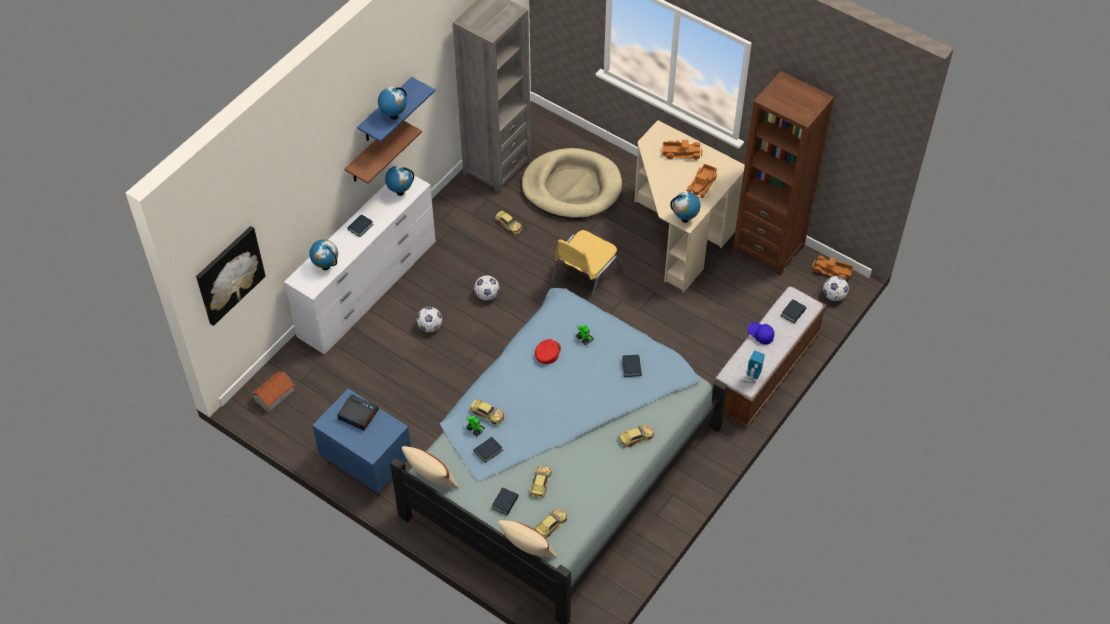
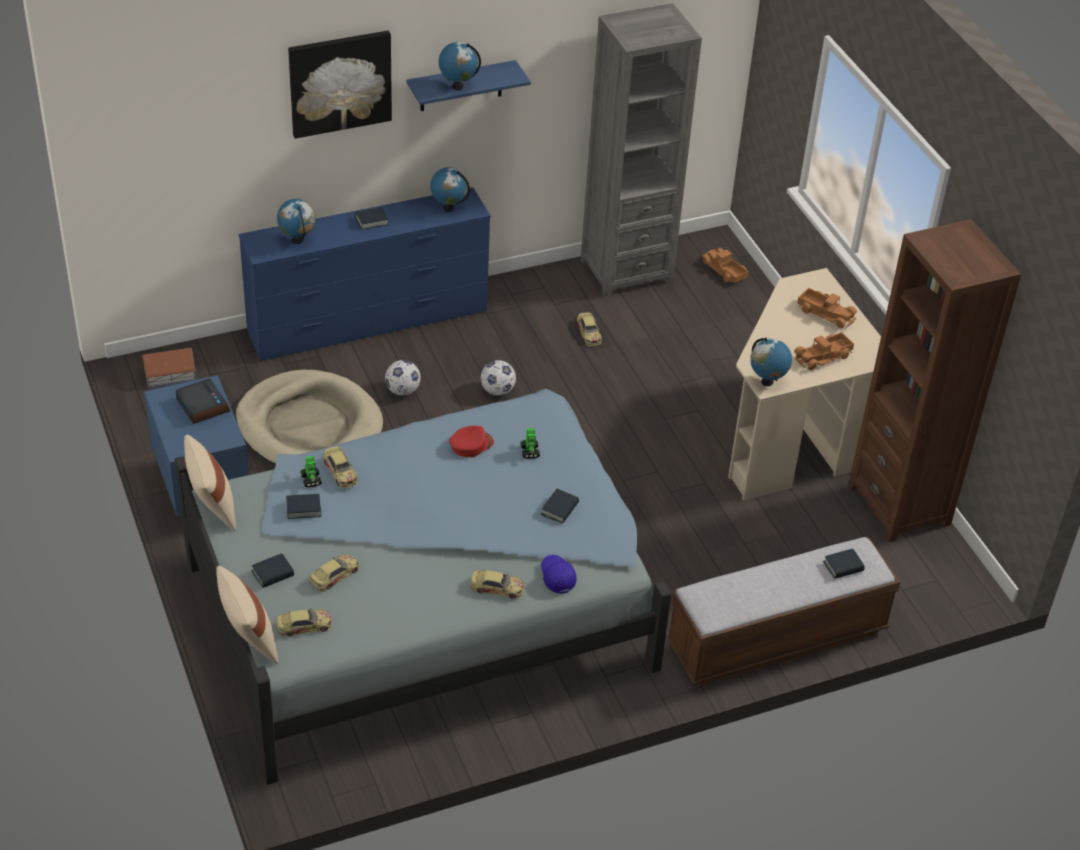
camera: 30 degrees right, 10 degrees down
(229, 274) = (151, 170): picture -> picture (340, 82)
(368, 289) = (368, 322): white dresser -> blue dresser
(373, 152) = (428, 135): brown shelf -> none
(572, 187) = (699, 329): beige dog bed -> beige dog bed (309, 427)
(584, 277) = (632, 426): yellow chair -> none
(751, 378) = (721, 611): toy robot -> none
(760, 335) = (776, 570): blue cap -> blue cap (557, 577)
(832, 271) = (965, 571): toy truck -> toy truck (723, 270)
(834, 296) = (945, 599): football -> none

